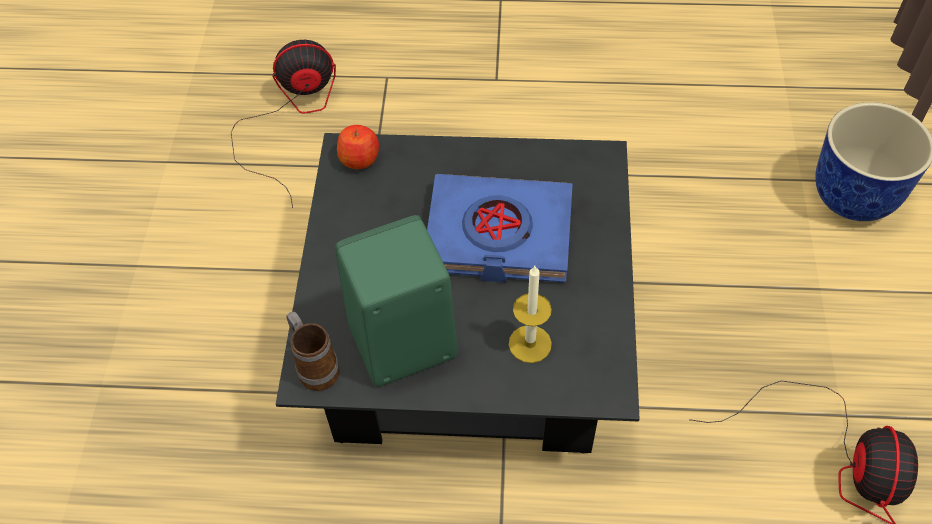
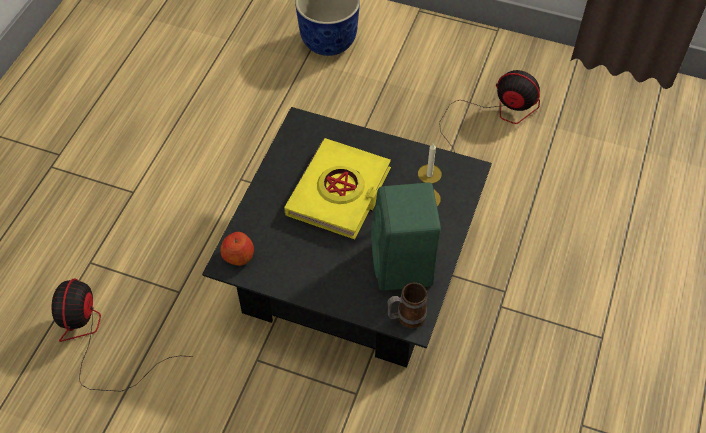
camera: 75 degrees left, 0 degrees up
(498, 235) = (339, 193): blue book -> yellow book

